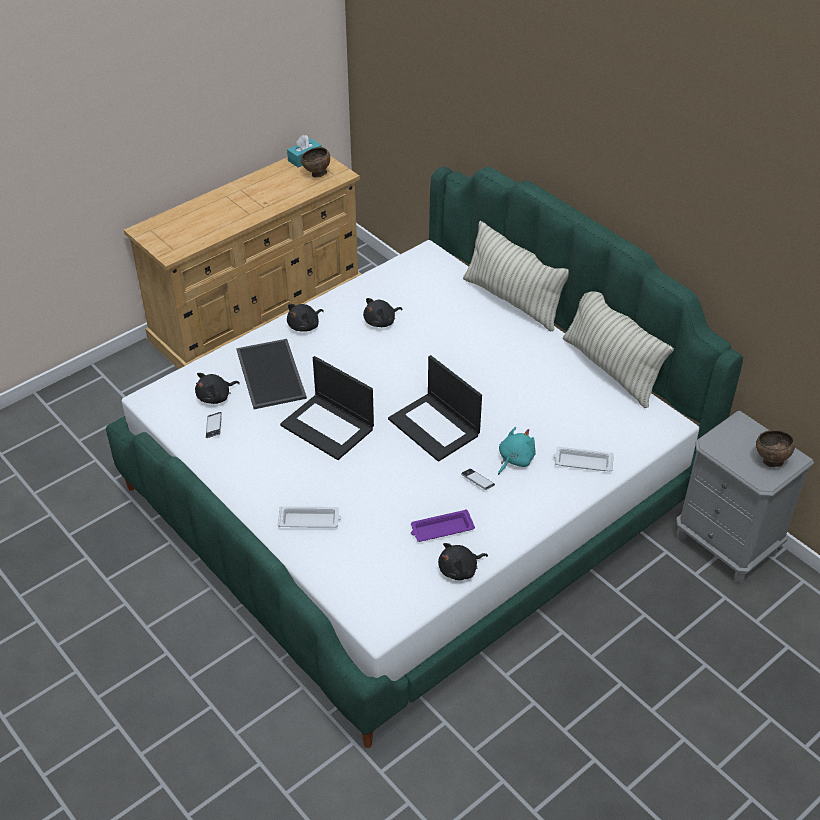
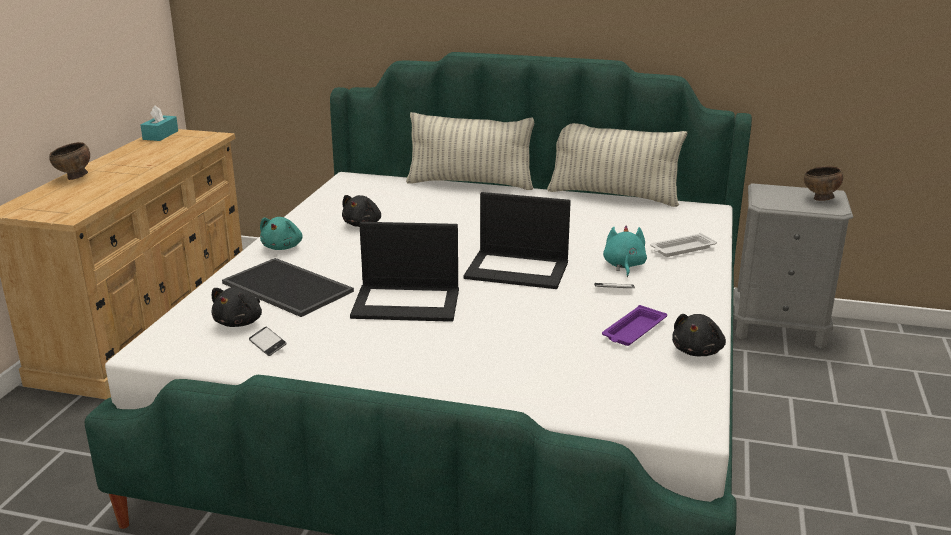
camera: 35 degrees left, 20 degrees down
(305, 326) = (283, 247): black plush toy -> turquoise plush toy
(310, 520) = (488, 375): white tray -> none
(316, 174) = (187, 140): brown bowl -> brown bowl (74, 178)

